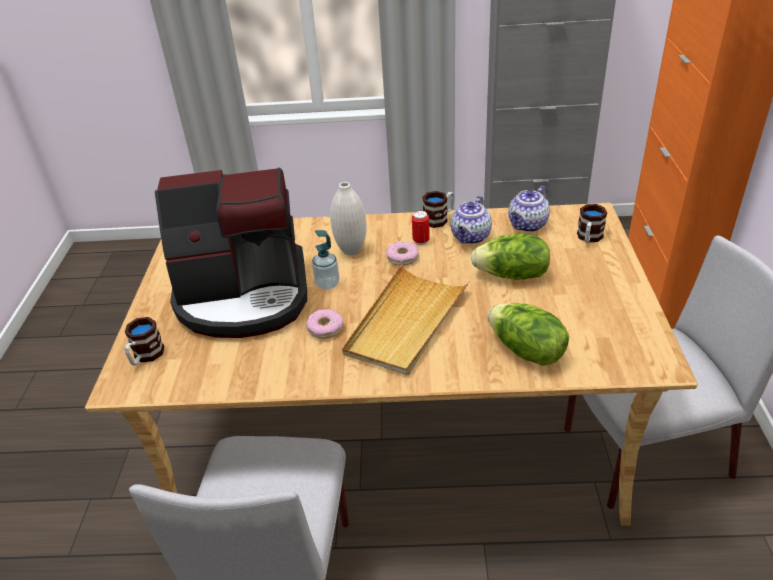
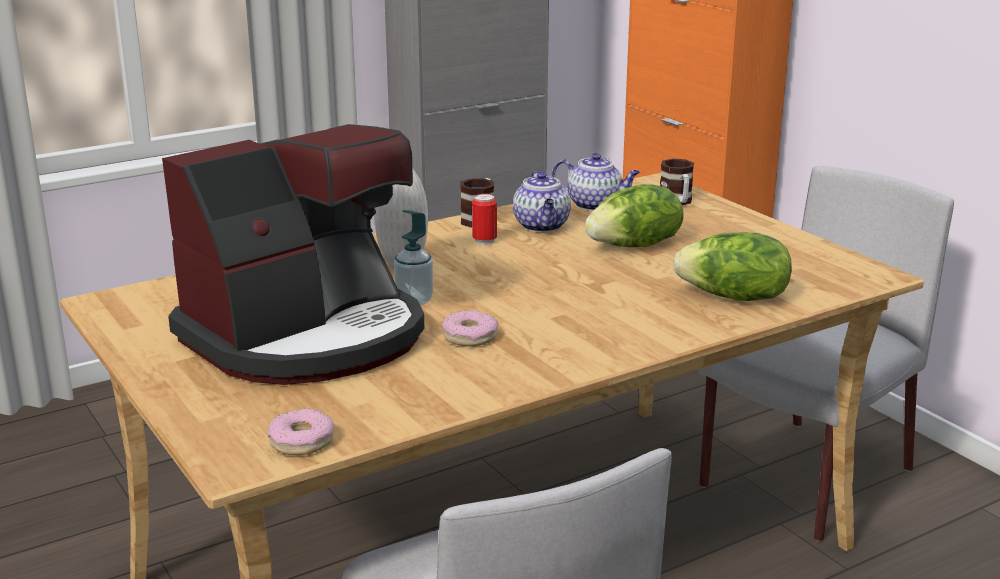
camera: 35 degrees left, 15 degrees down
(145, 356) = (237, 426): mug -> none
(402, 257) = (481, 258): donut -> donut (301, 441)
(406, 322) = (567, 308): beige tray -> none
(527, 225) = (595, 205): teapot -> teapot turned 75 degrees counterclockwise

